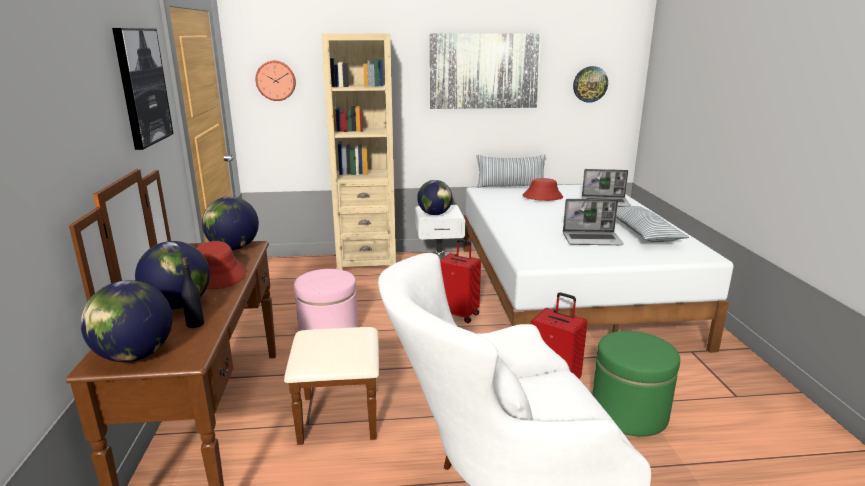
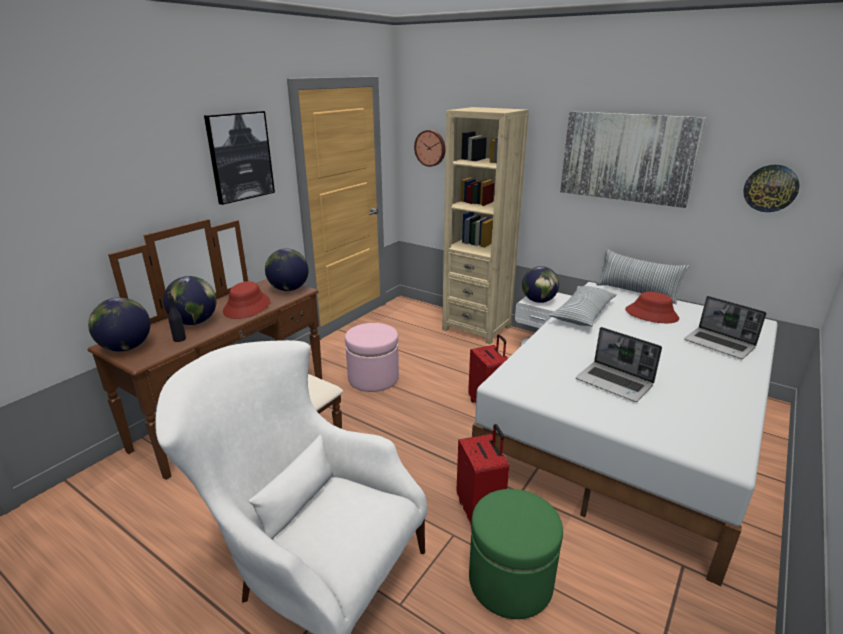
camera: 40 degrees right, 5 degrees up
(642, 233) = (695, 397): pillow -> pillow (582, 314)

